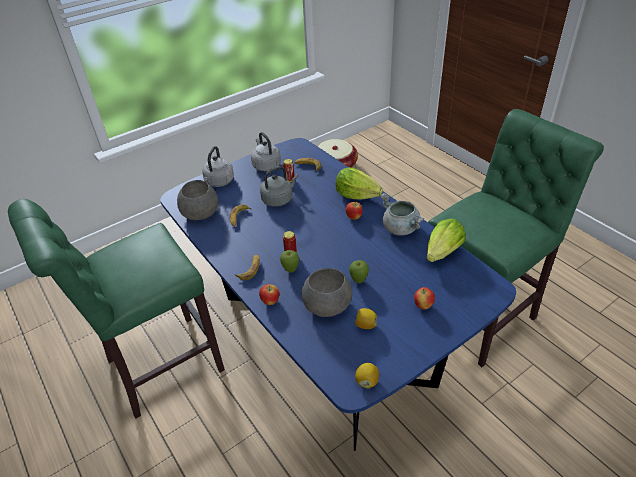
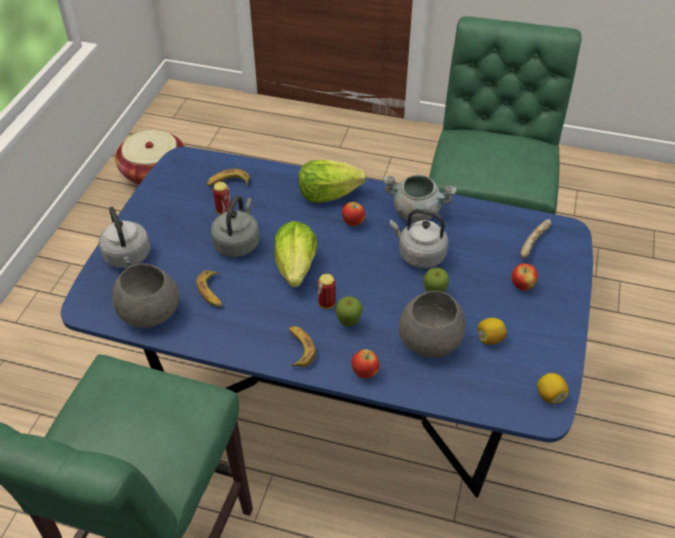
camera: 40 degrees left, 5 degrees up
(266, 165) = (169, 205): grey kettle -> grey kettle (419, 255)
(443, 252) = (484, 217): lettuce -> lettuce (296, 267)
(462, 285) = (535, 243): none -> bread

